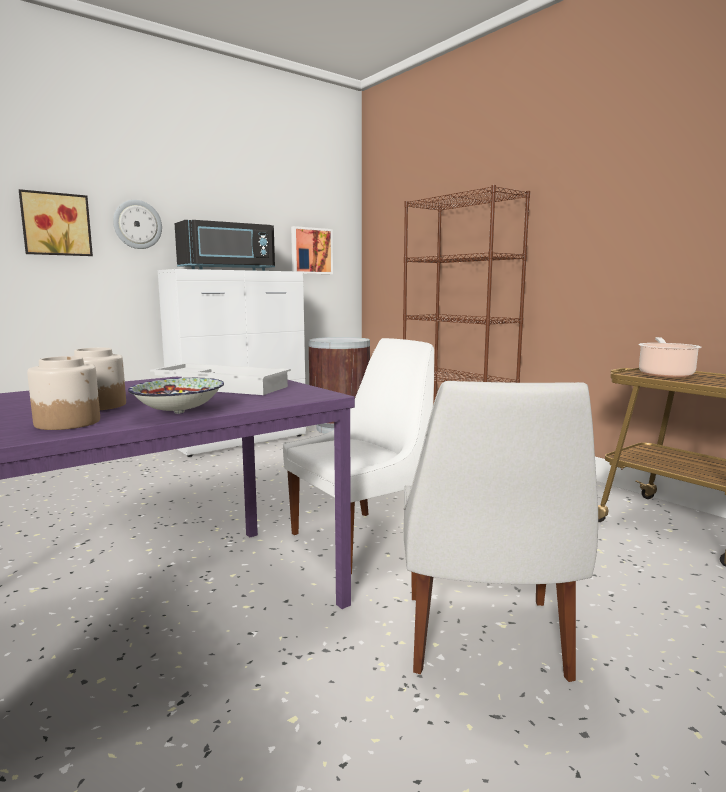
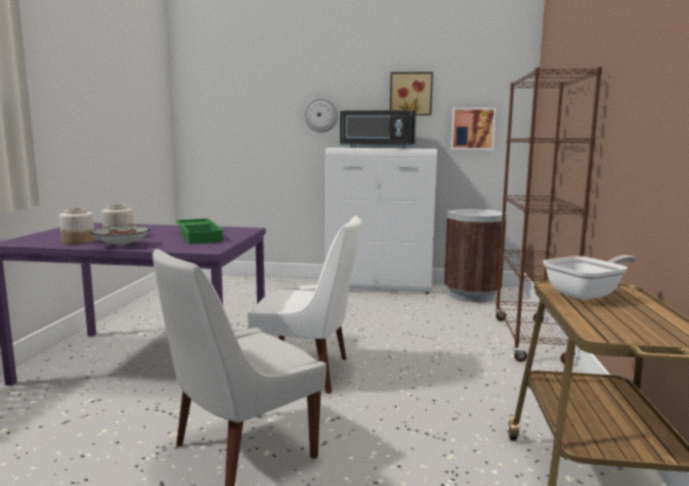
camera: 45 degrees right, 0 degrees up
(56, 224) = (269, 118): picture -> picture (411, 94)
(224, 386) = (200, 236): white tray -> green tray
(665, 374) = (587, 294): cooking pot -> frying pan

